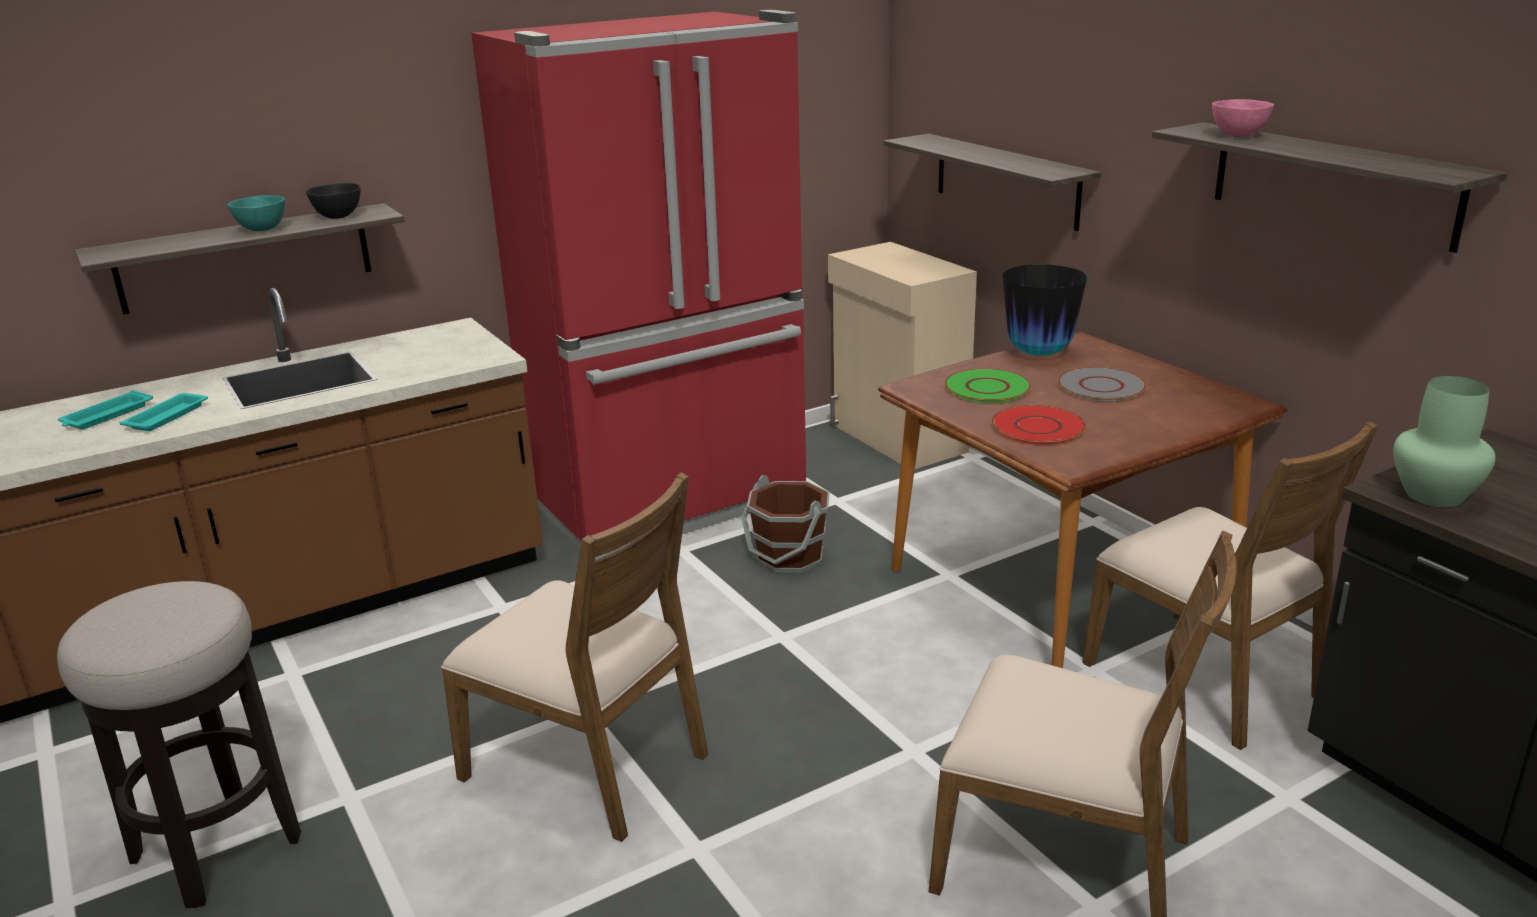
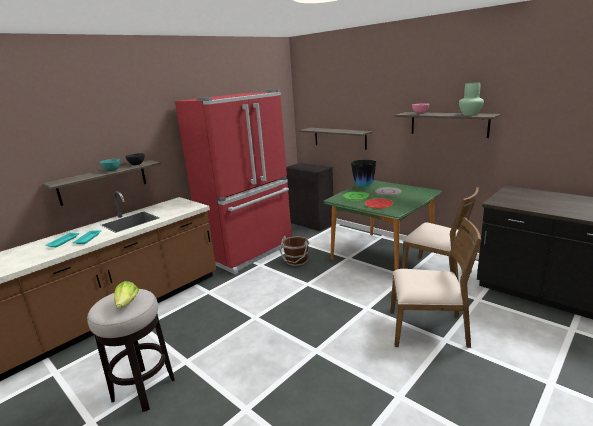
camera: 15 degrees left, 5 degrees down
(159, 625) = (127, 304): none -> lettuce
(588, 764) = (265, 333): brown chair -> none
(898, 439) = (311, 223): beige cabinet -> black cabinet
(1059, 585) = (382, 255): brown dining table -> green dining table
(1433, 496) = (506, 202): green vase -> green vase (470, 114)

